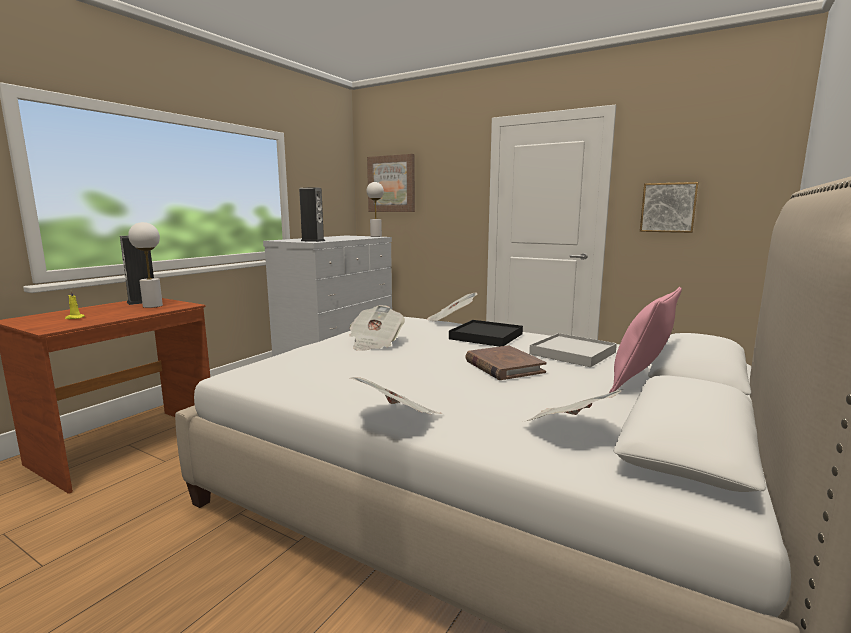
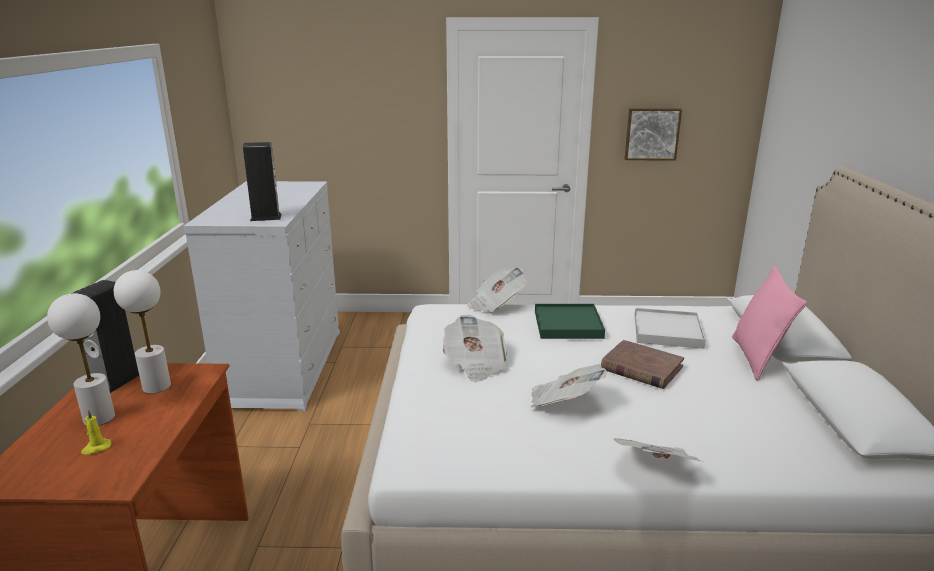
camera: 30 degrees left, 10 degrees up
(376, 236) = (306, 183): white table lamp -> white table lamp (99, 418)
(391, 184) = (295, 98): picture -> none
(486, 336) = (568, 324): black tray -> green tray
(568, 430) = (781, 434): newspaper -> newspaper (563, 403)

